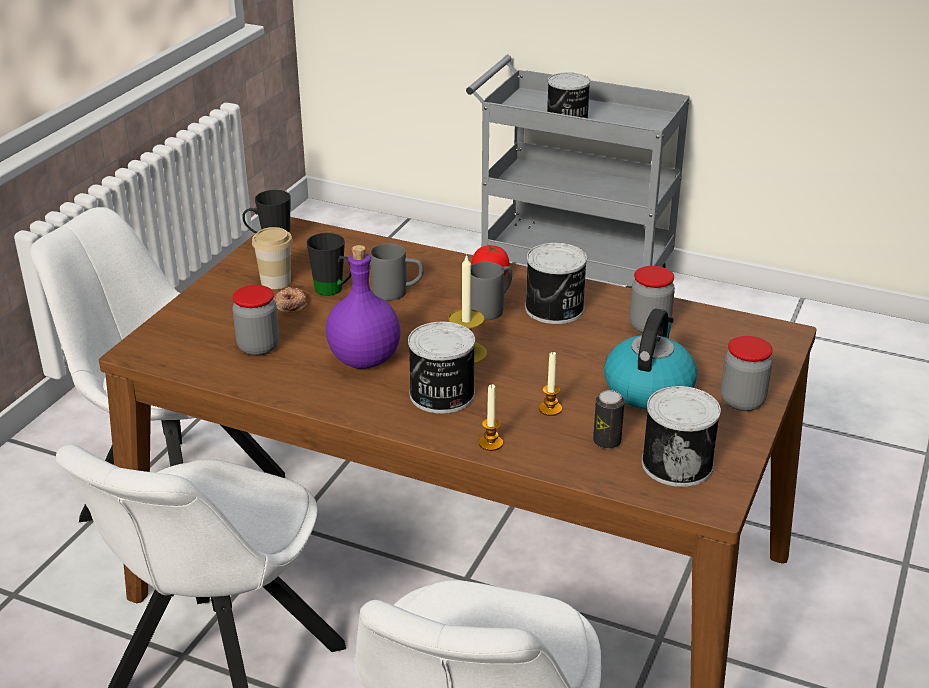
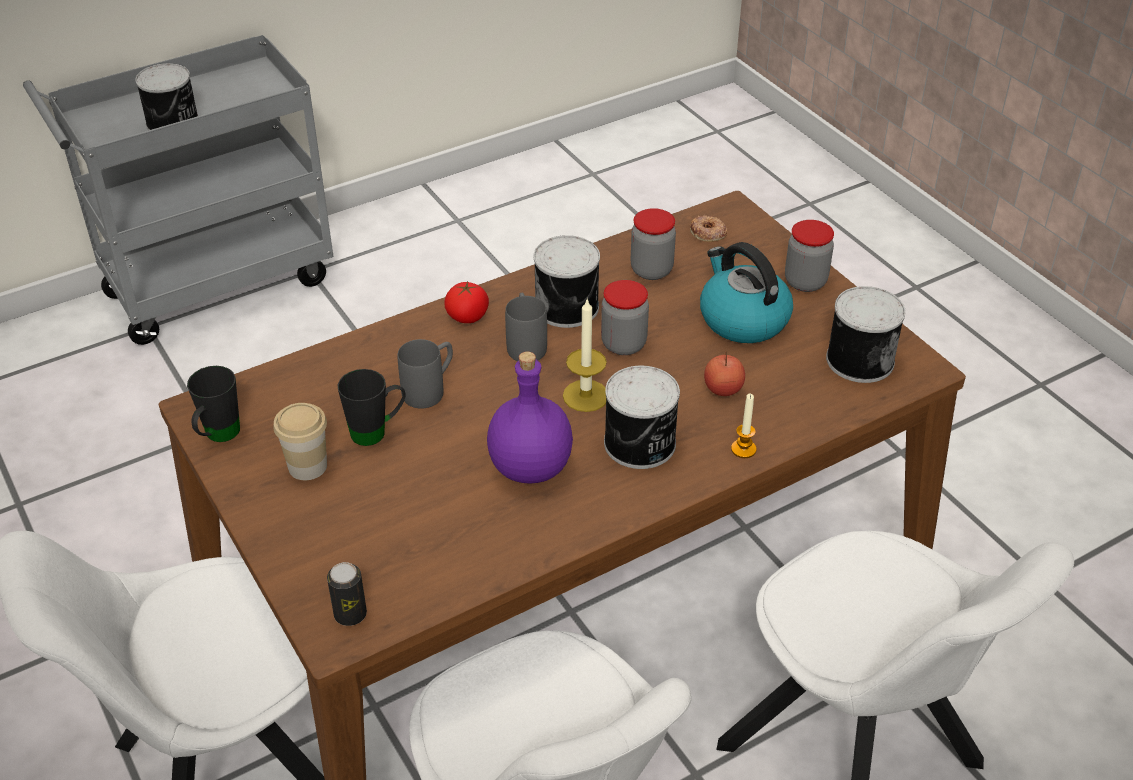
camera: 55 degrees left, 10 degrees up
(258, 347) = (428, 534): jar -> jar (623, 344)
(290, 304) = (367, 475): donut -> donut (707, 232)
(550, 409) = (723, 389): candle -> apple
(607, 442) = (798, 381): can -> can (350, 614)

